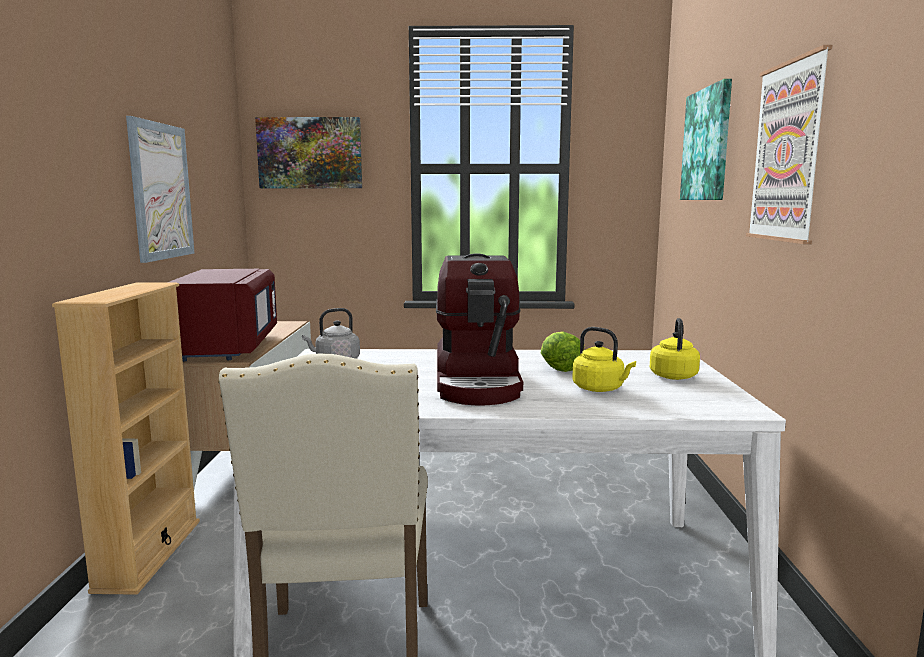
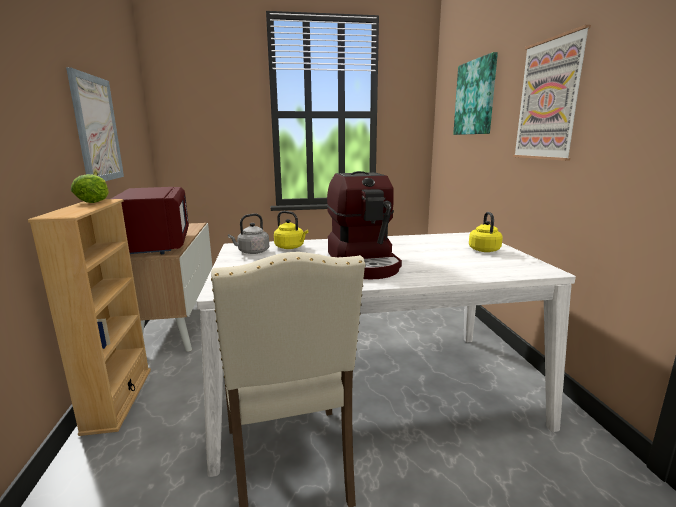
camera: 10 degrees left, 5 degrees up
(310, 153) = (198, 103): picture -> none
(559, 367) = (408, 248): lettuce -> lettuce (94, 201)
(600, 389) = (446, 262): yellow kettle -> yellow kettle (291, 247)

